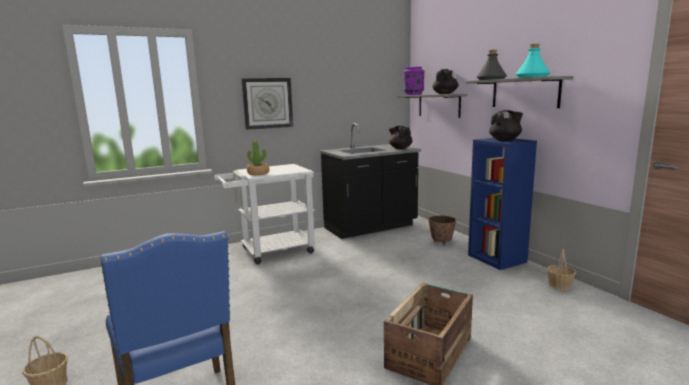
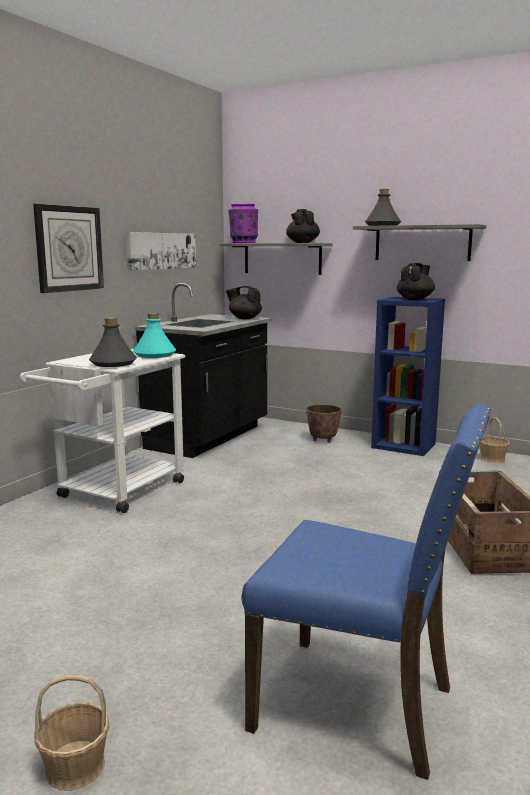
camera: 35 degrees left, 0 degrees up
(258, 173) = (113, 363): potted plant -> grey bottle
(346, 102) = (161, 251): none -> picture
(532, 77) = (444, 224): turquoise bottle -> turquoise bottle (154, 355)

